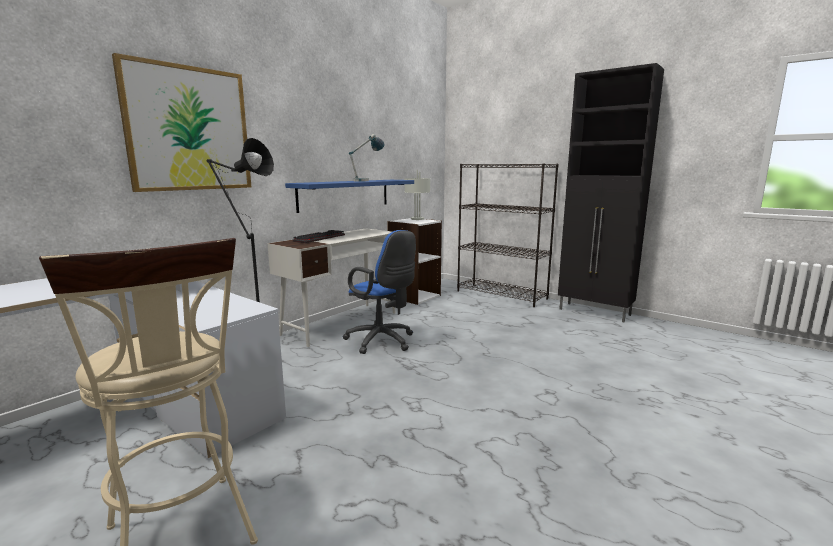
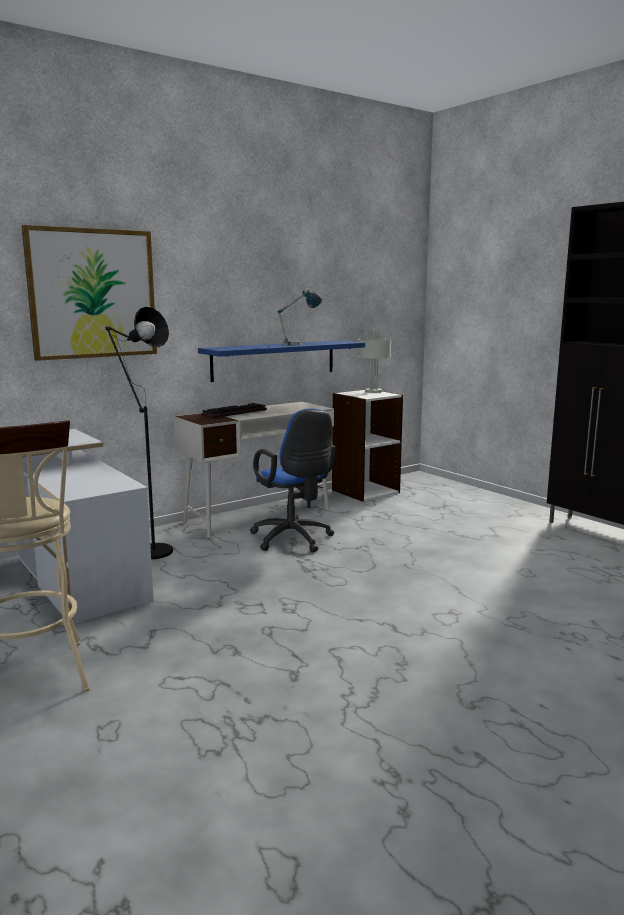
camera: 15 degrees right, 0 degrees up
(502, 295) = (483, 498): black bookcase -> none

